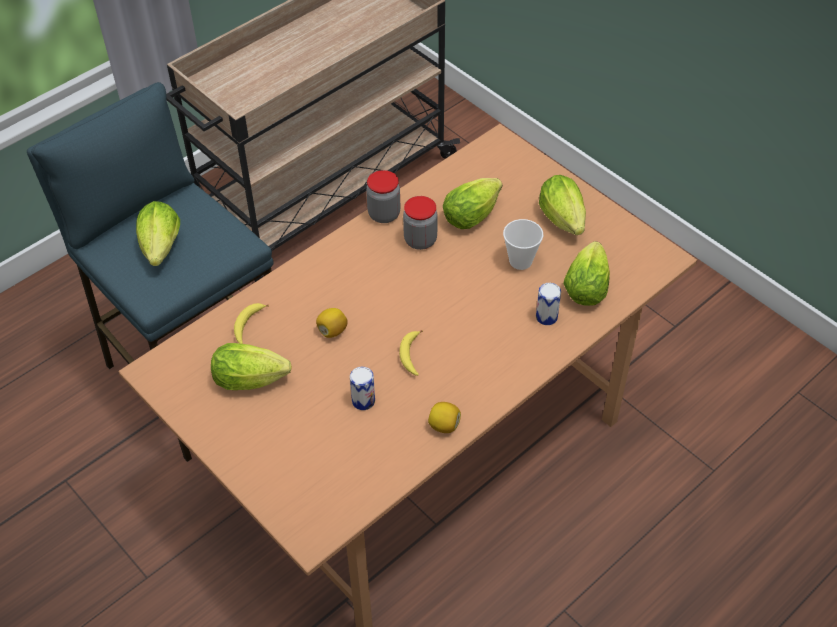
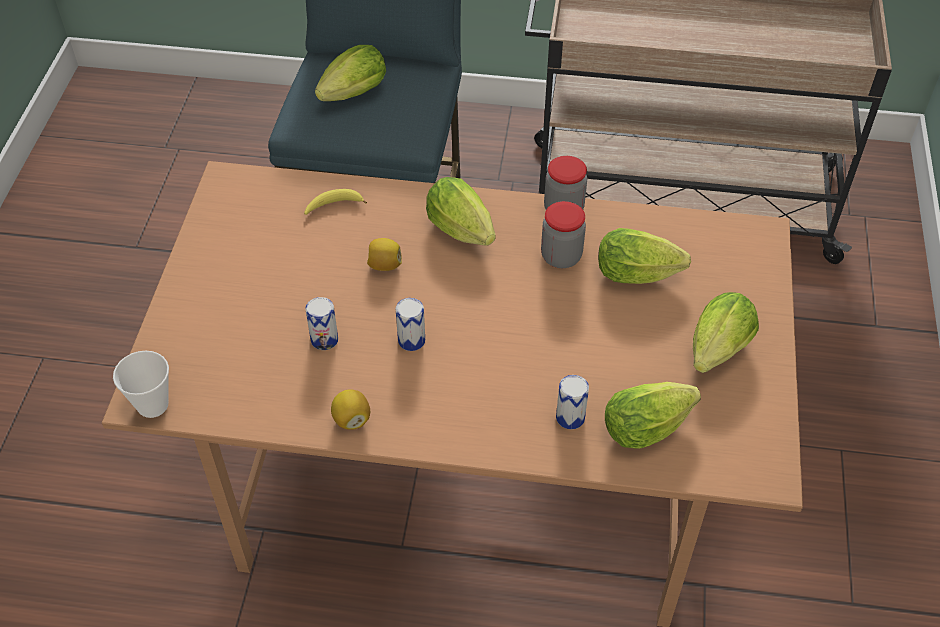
camera: 50 degrees right, 0 degrees up
(254, 380) = (277, 250): lettuce -> lettuce (464, 233)
(411, 355) = (411, 340): banana -> can
(520, 261) = (621, 350): cup -> cup (153, 405)

